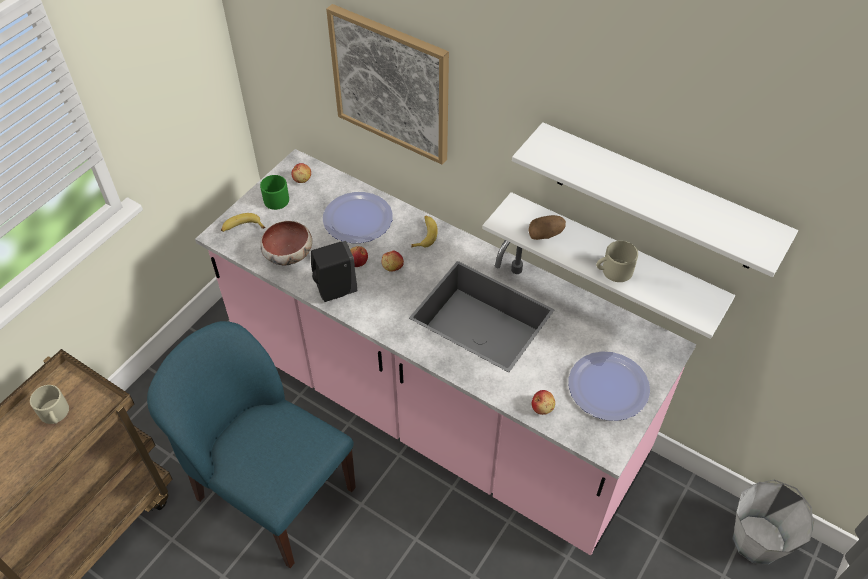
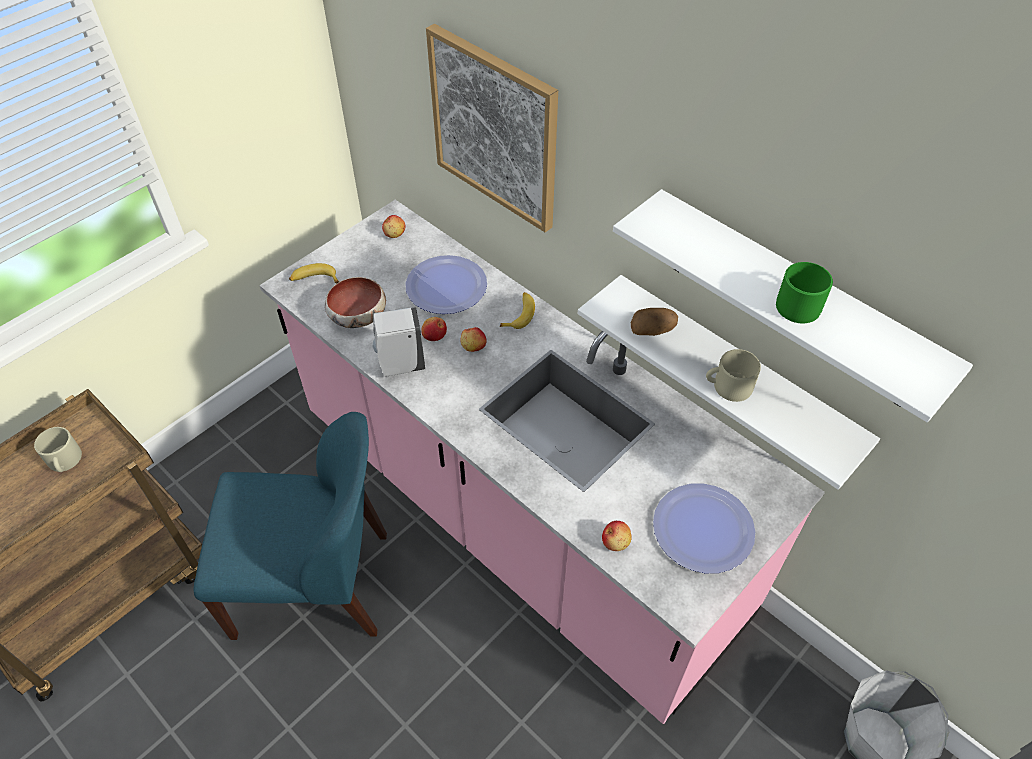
camera: 10 degrees right, 0 degrees up
(273, 492) = (316, 584): blue chair -> blue chair turned 135 degrees clockwise
(276, 197) = (361, 251): green mug -> green mug (798, 302)
(334, 291) = (400, 365): black soap dispenser -> white soap dispenser

